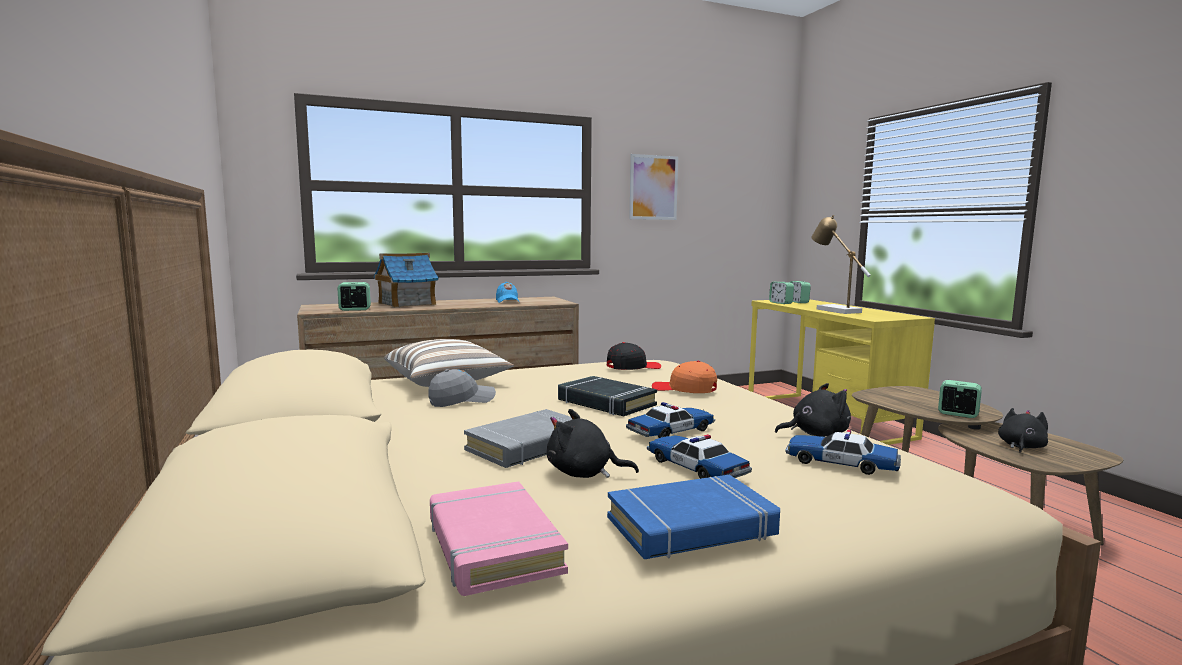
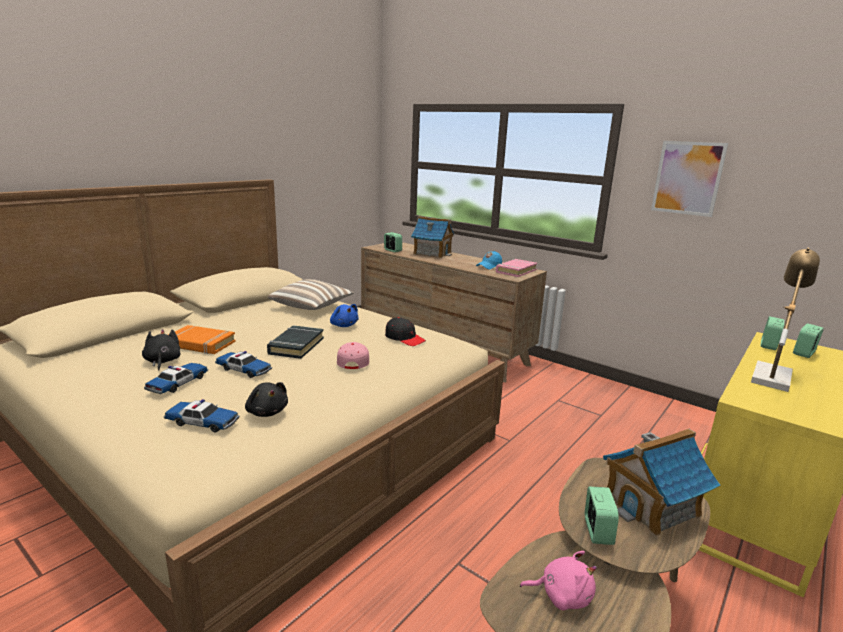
camera: 60 degrees right, 10 degrees up
(462, 401) = (274, 317): grey cap -> none
(492, 545) = (77, 361): pink book -> pink book (515, 271)
(529, 446) = (200, 344): grey book -> orange book
(555, 379) = (343, 325): none -> blue plush toy
(684, 389) = (353, 361): orange cap -> pink cap
(691, 527) = (97, 392): blue book -> none
(841, 463) = (202, 422): toy car -> toy car turned 105 degrees clockwise
(921, 396) = (651, 505): none -> toy house
(1021, 447) = (561, 595): black plush toy -> pink plush toy

